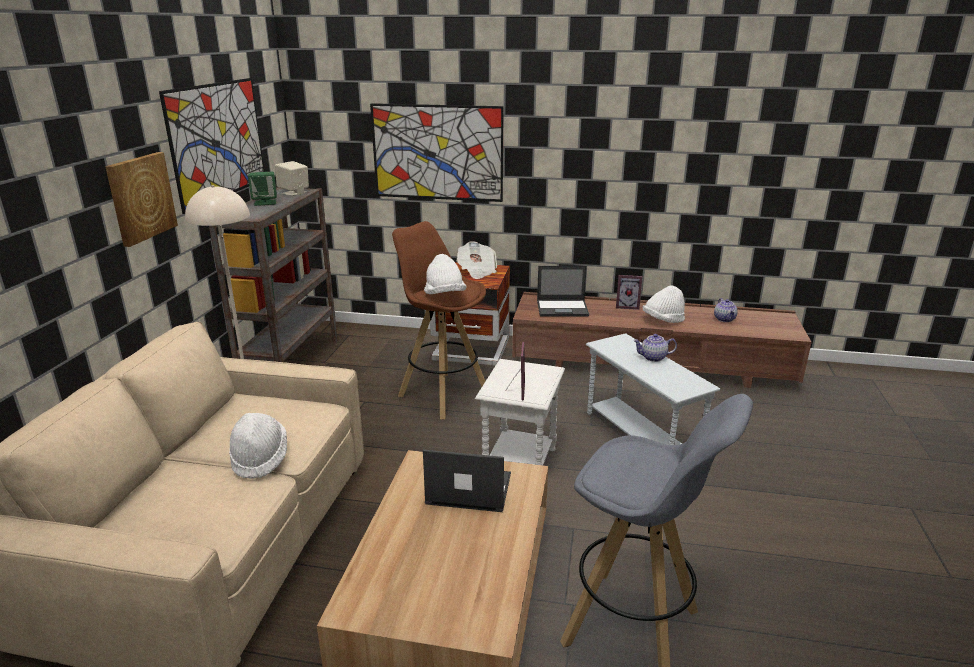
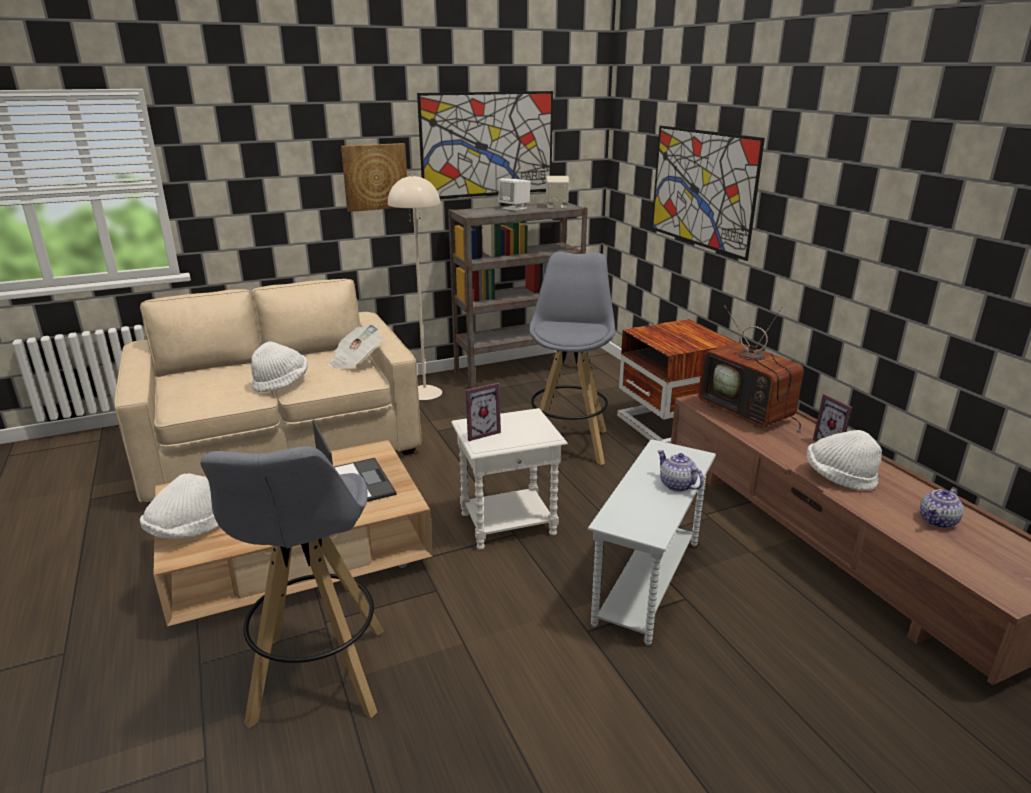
camera: 55 degrees right, 0 degrees up
(265, 202) = (514, 208): green speaker -> white speaker
(442, 394) = (568, 443): brown stool -> grey stool
(444, 295) = (557, 331): white hat -> white hat (185, 531)
(477, 271) = (692, 336): newspaper -> newspaper (355, 361)
(563, 308) = (749, 413): laptop -> television

